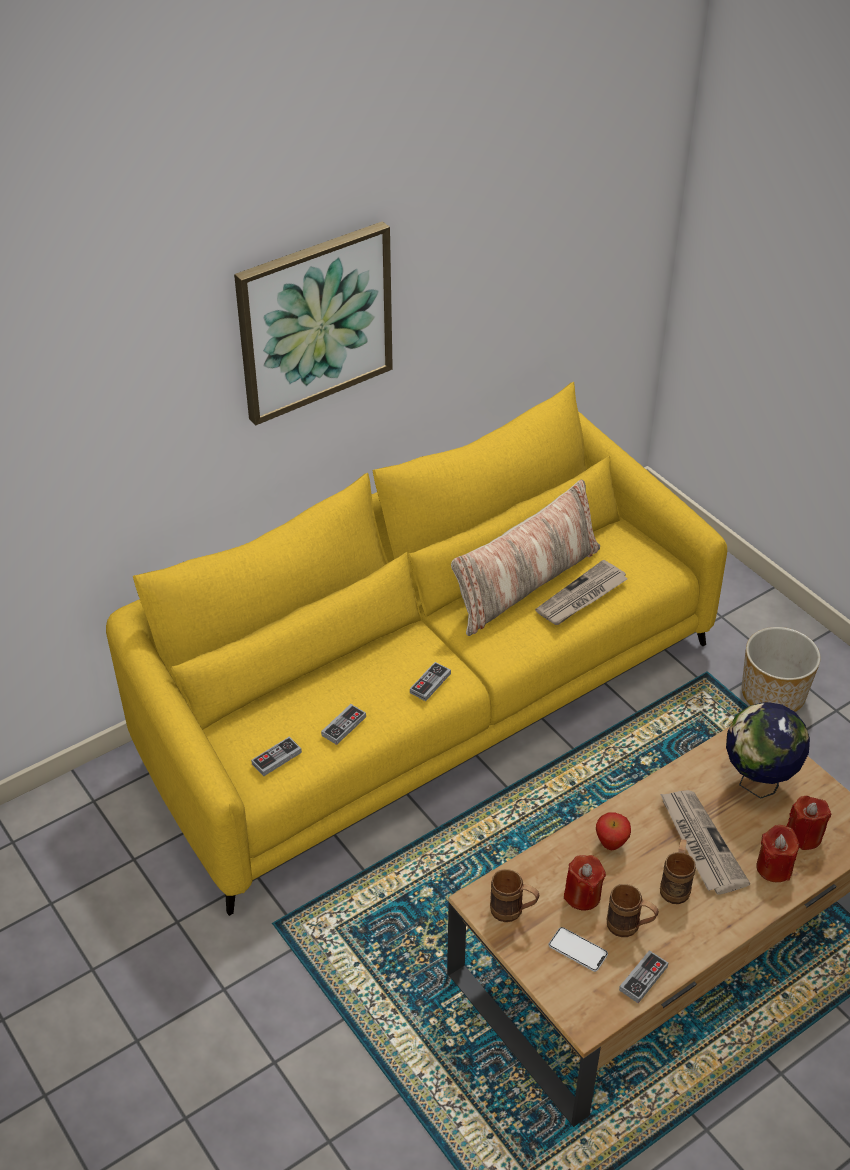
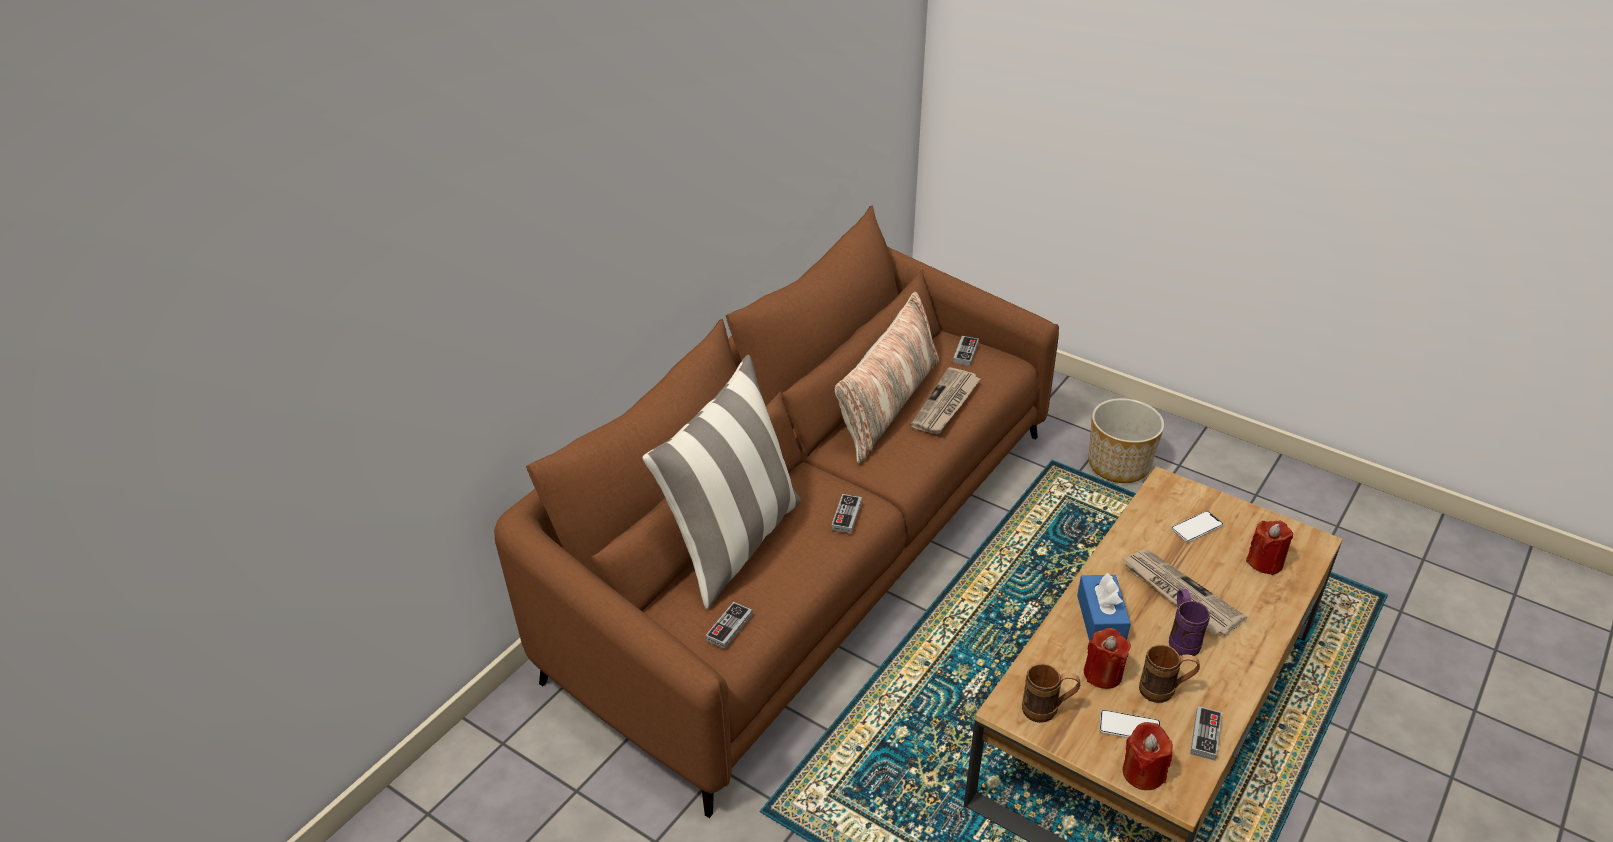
camera: 20 degrees left, 5 degrees down
(314, 321) = (658, 157): picture -> none
(317, 682) = (731, 543): none -> pillow
(343, 726) = (782, 578): game controller -> game controller (965, 353)
(423, 700) = (804, 551): yellow sofa -> brown sofa
(611, 844) = (1101, 619): apple -> blue tissue box
(676, 885) = (1181, 639): brown mug -> purple mug
(757, 783) = (1197, 527): globe -> phone
(774, 867) = (1257, 598): red candle -> red candle (1143, 773)

